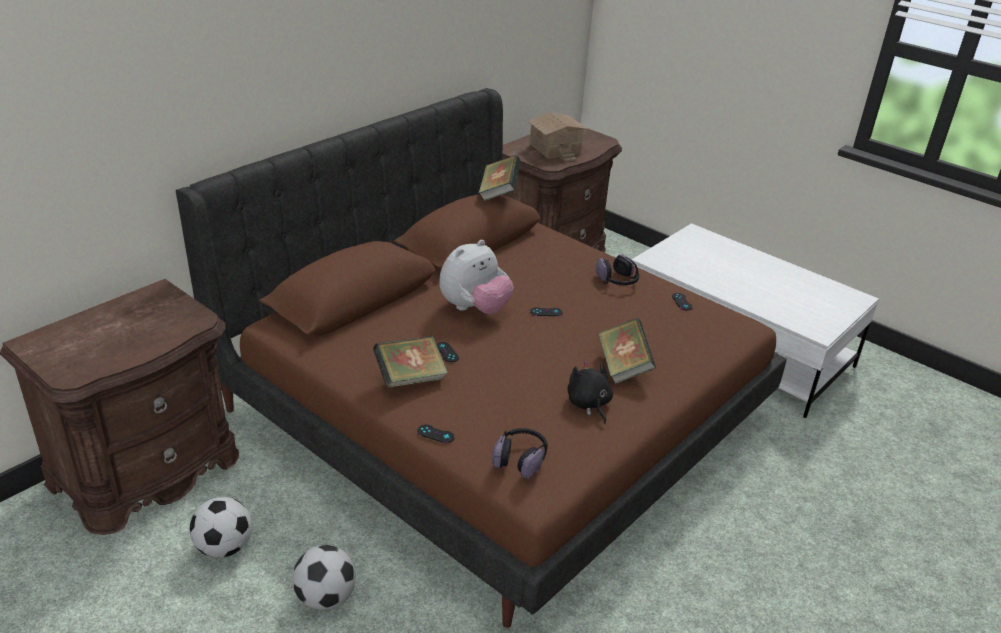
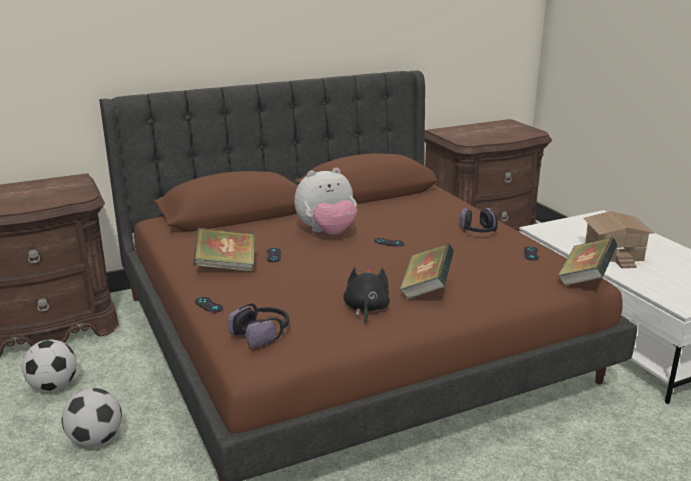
camera: 25 degrees right, 10 degrees down
(499, 193) = (399, 152): book -> book (585, 279)
(556, 148) = (483, 133): toy house -> toy house (614, 252)

